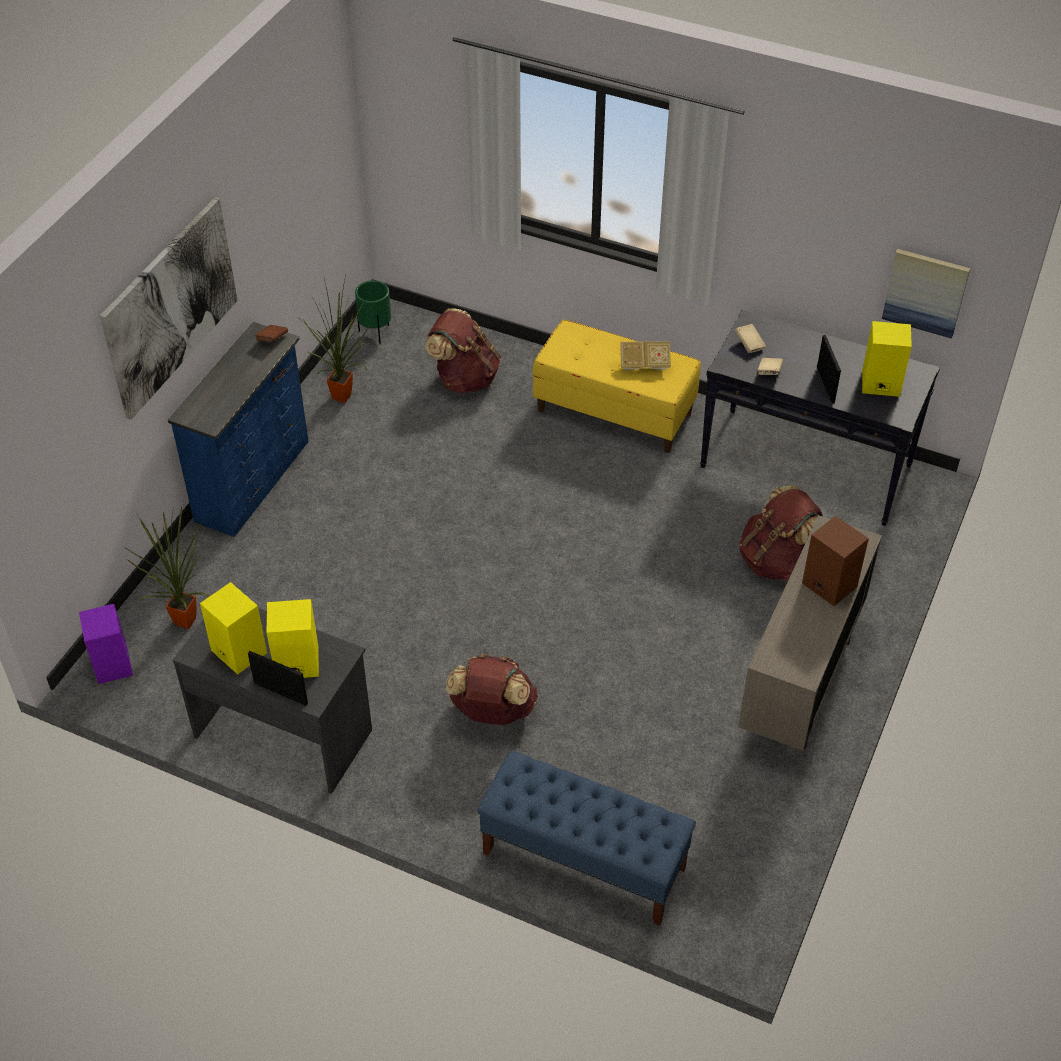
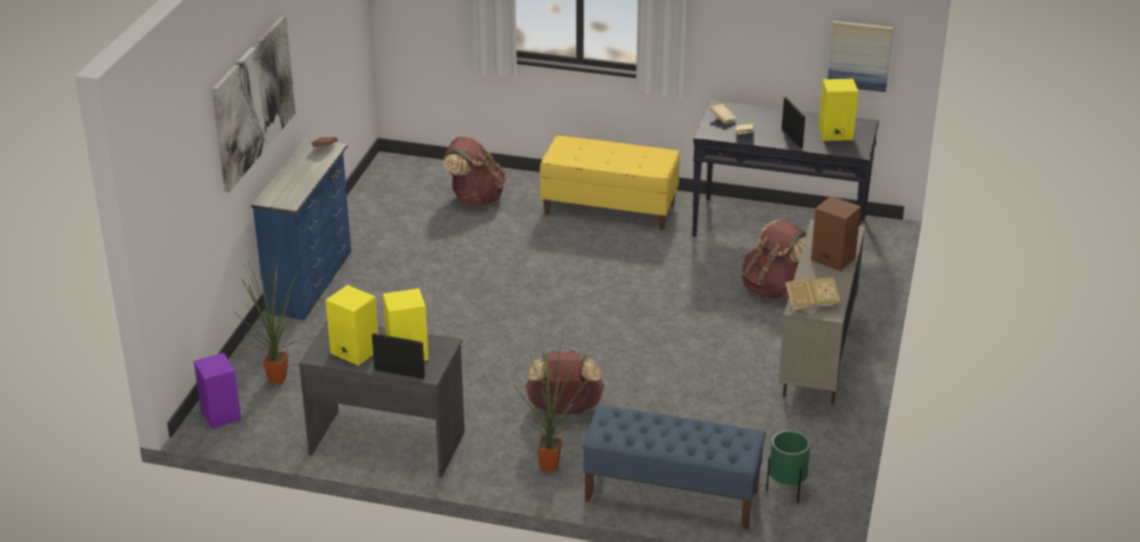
camera: 10 degrees left, 15 degrees down
(345, 398) = (374, 221): potted plant -> potted plant (553, 467)
(376, 333) = (389, 176): green planter -> green planter (786, 491)
(644, 364) = (634, 156): book -> book (811, 303)

